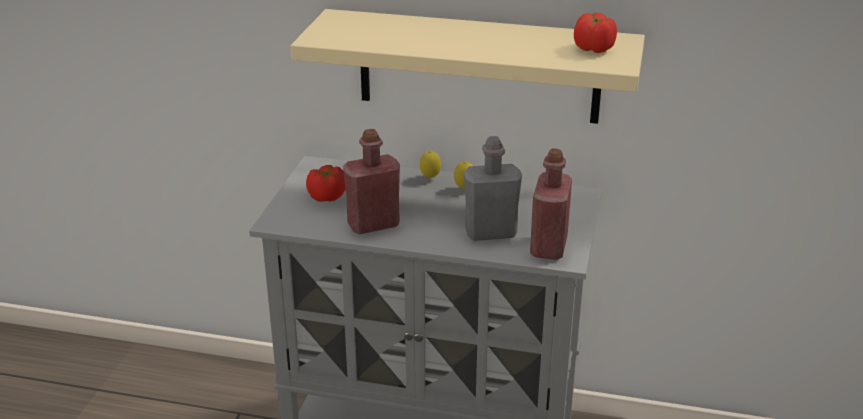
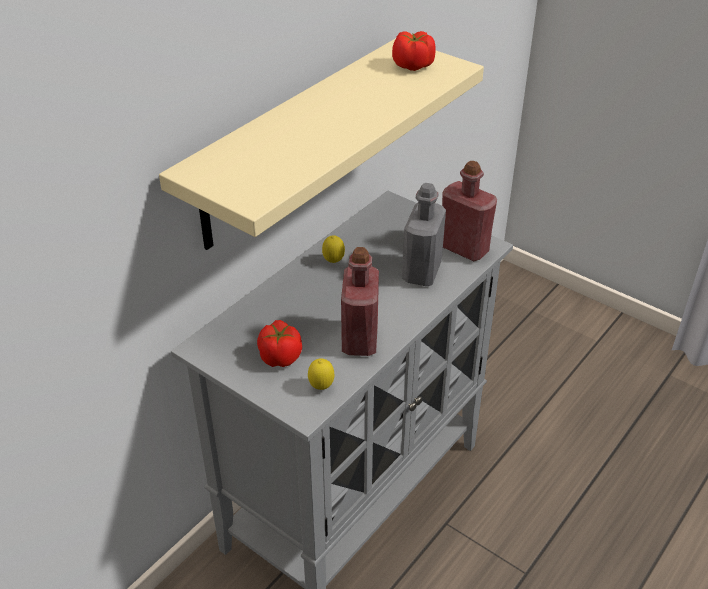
camera: 65 degrees left, 10 degrees up
(430, 178) = (296, 276): lemon -> lemon (321, 387)

